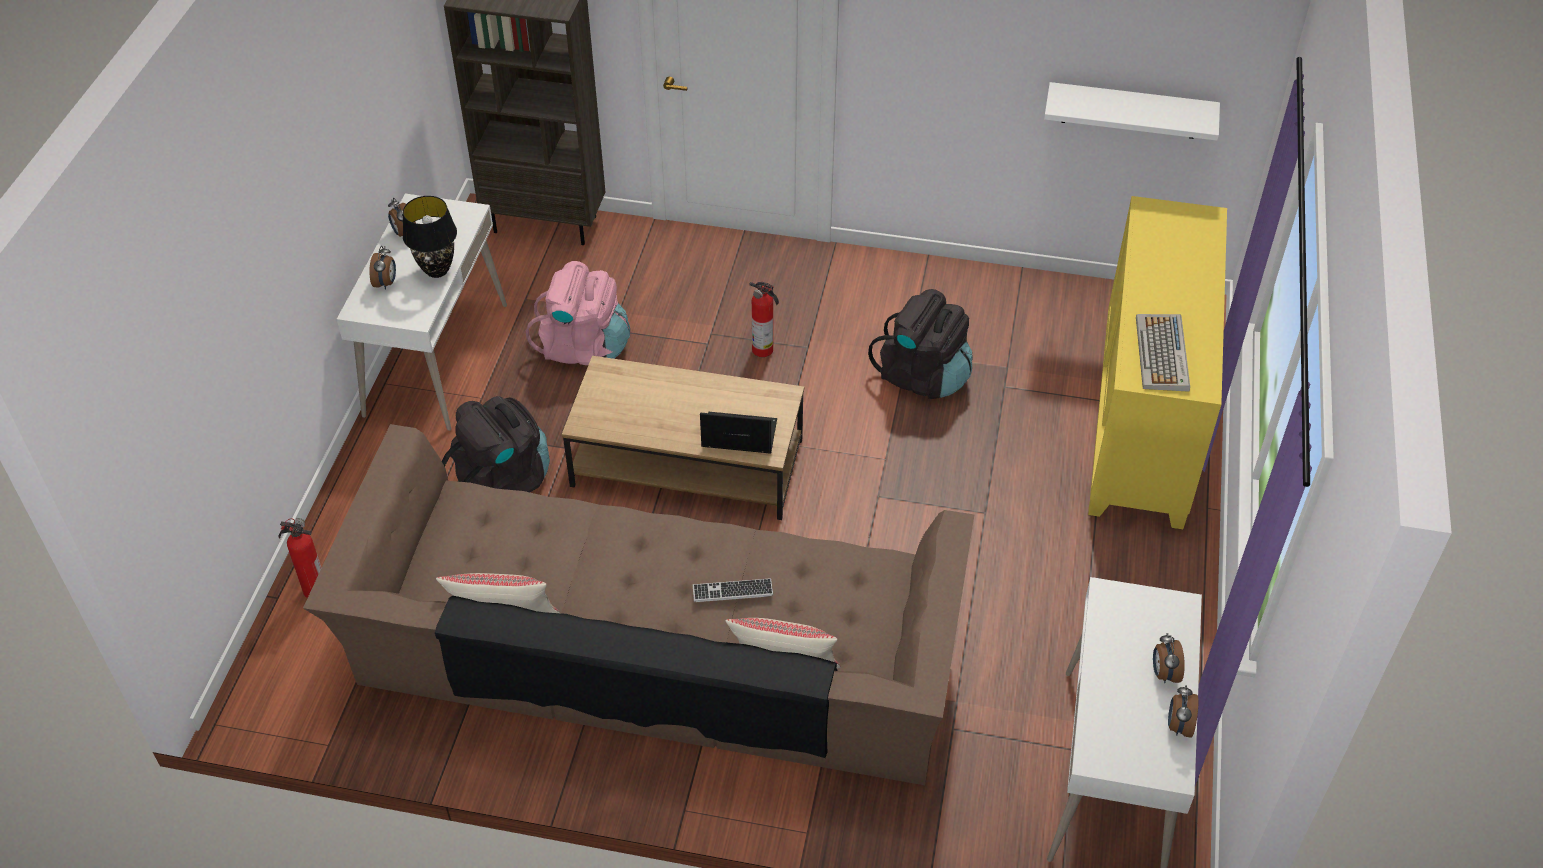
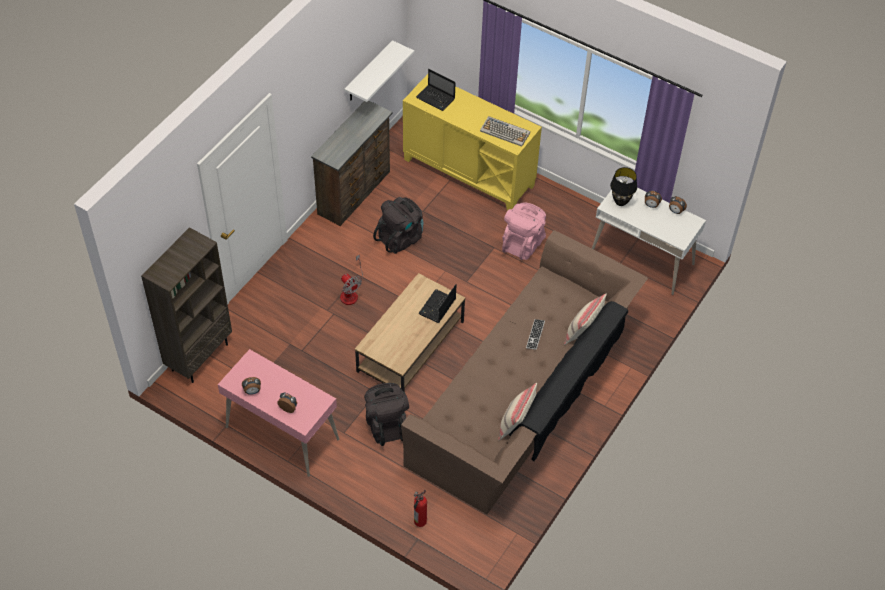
camera: 70 degrees left, 5 degrees up
(436, 270) = (290, 384): black table lamp -> black table lamp (620, 202)
(436, 359) = (282, 433): white desk -> pink desk
(584, 347) = (308, 366): pink backpack -> pink backpack (523, 243)
(764, 350) = (350, 292): fire extinguisher -> fan
(985, 288) = (355, 193): none -> brown dresser
(1171, 236) = (436, 98): none -> laptop

